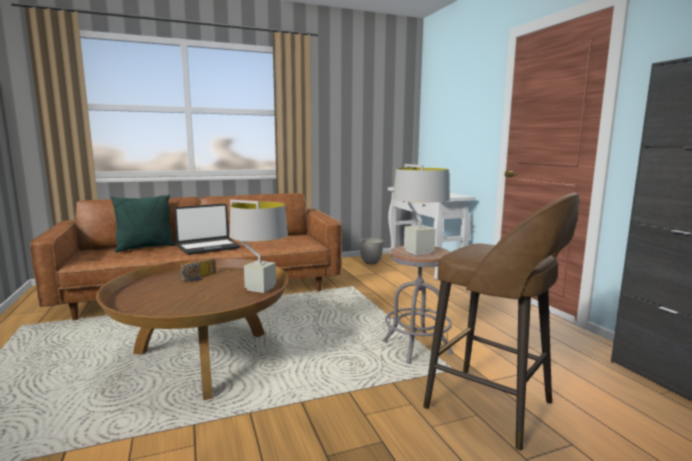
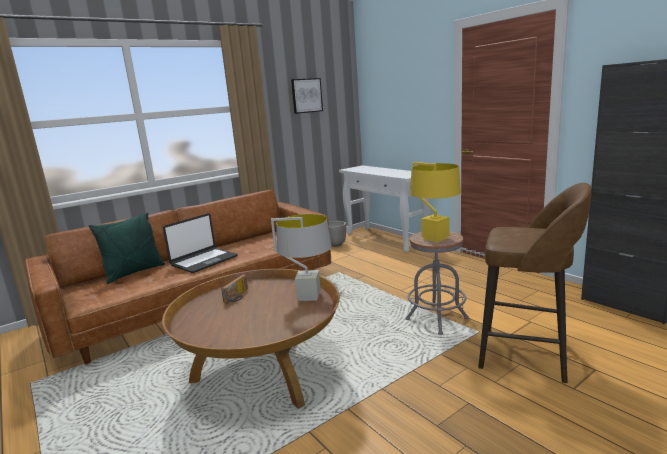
camera: 15 degrees left, 5 degrees up
(360, 108) = (306, 95): none -> picture
(418, 252) = (435, 238): grey table lamp -> yellow table lamp

